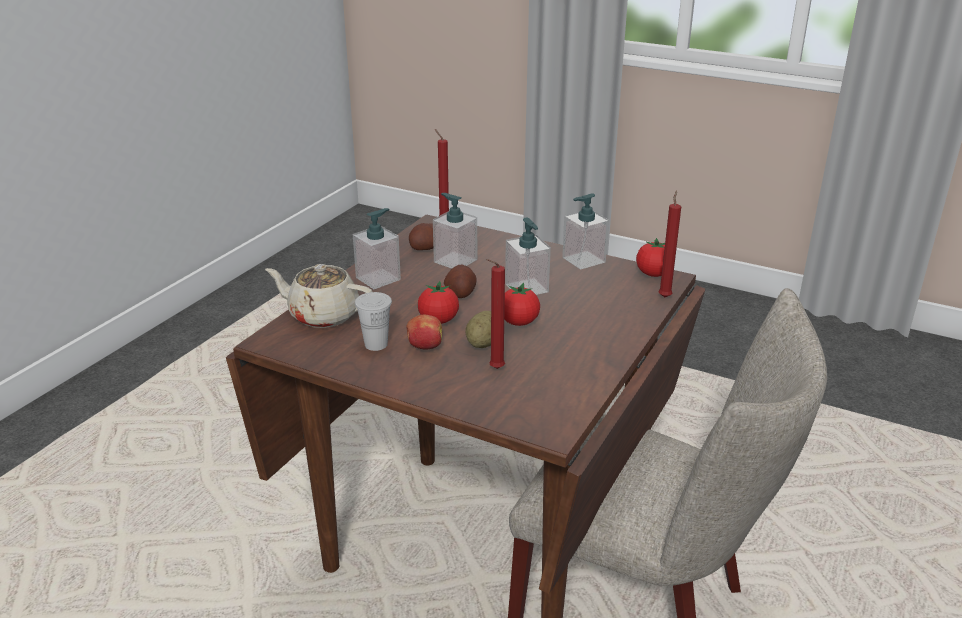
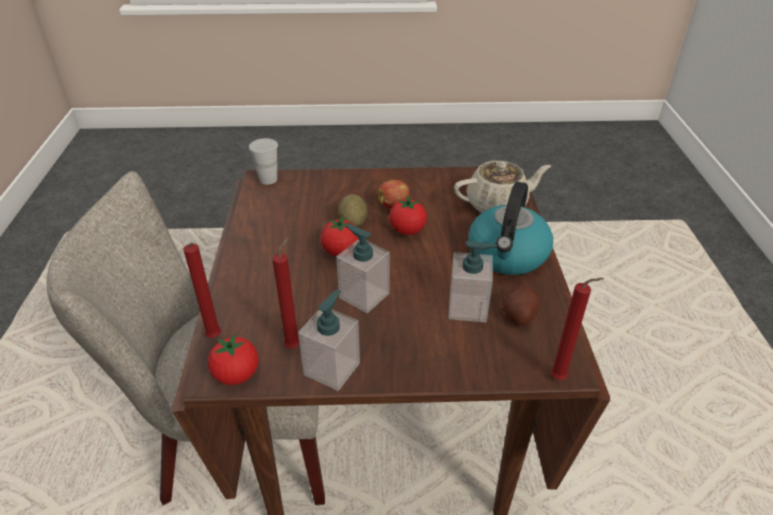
camera: 150 degrees right, 10 degrees up
(376, 344) = (429, 196): white cup -> white cup (268, 179)
(378, 278) = (507, 255): soap dispenser -> kettle
(460, 293) = (419, 265): potato -> none
(494, 369) = (328, 205): red candle -> red candle (294, 345)

